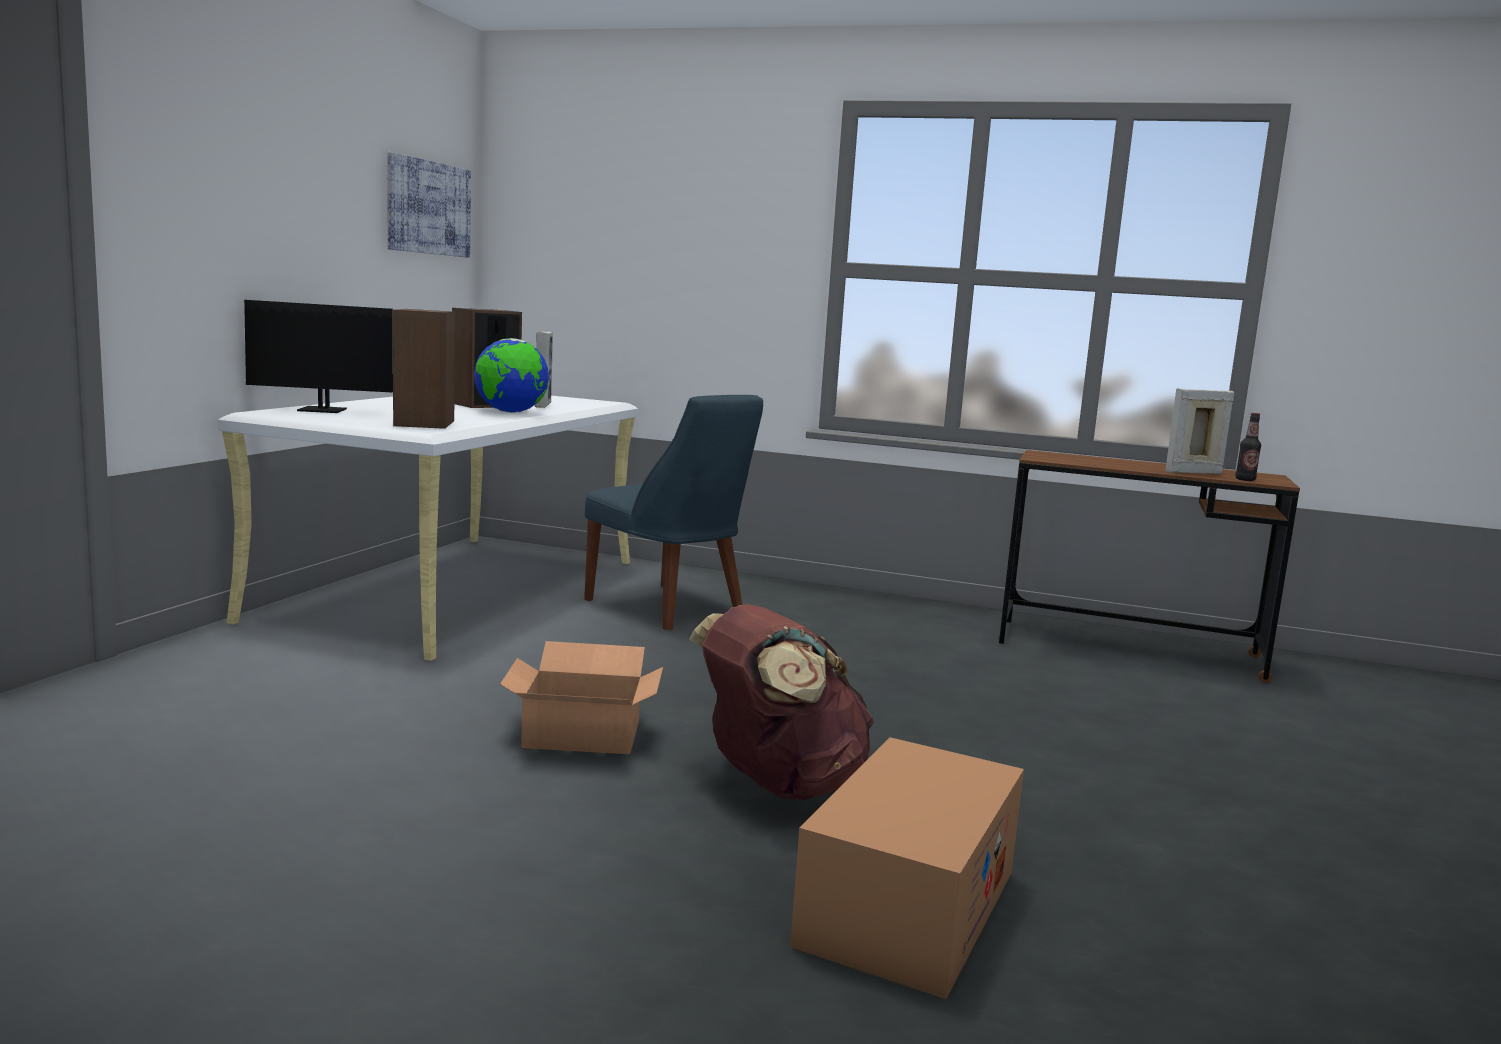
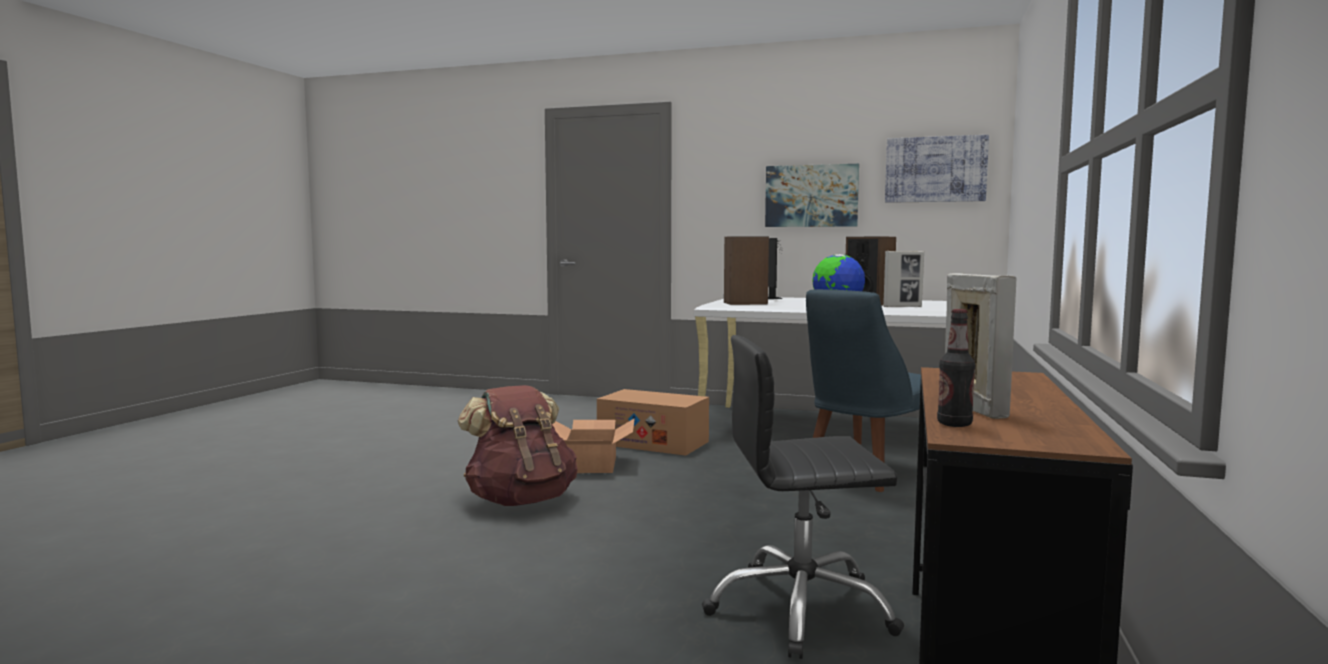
camera: 90 degrees right, 5 degrees down
(311, 228) = (811, 196): none -> picture
(908, 907) = (367, 523): cardboard box -> cardboard box (653, 442)
(1055, 677) = (800, 610): none -> black office chair

